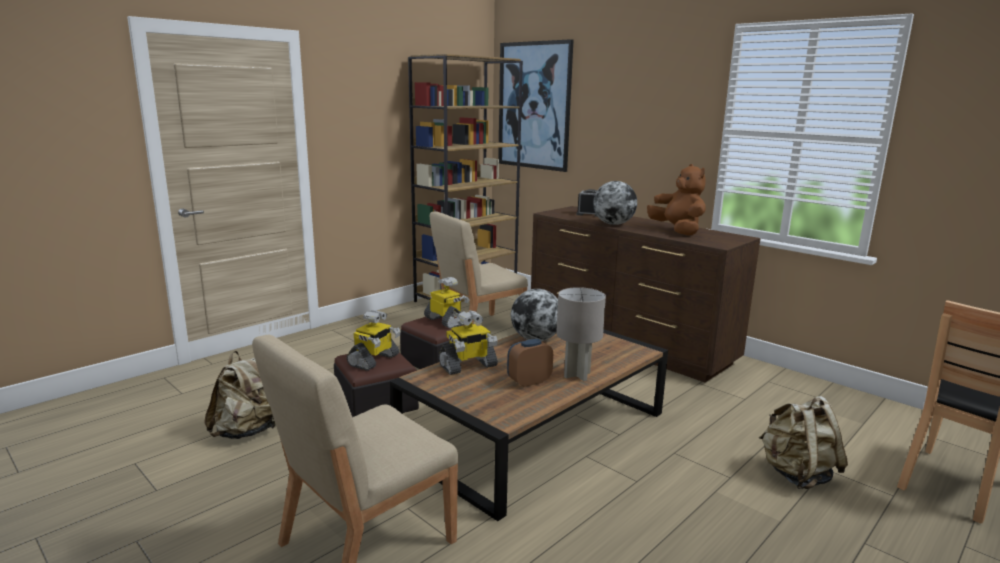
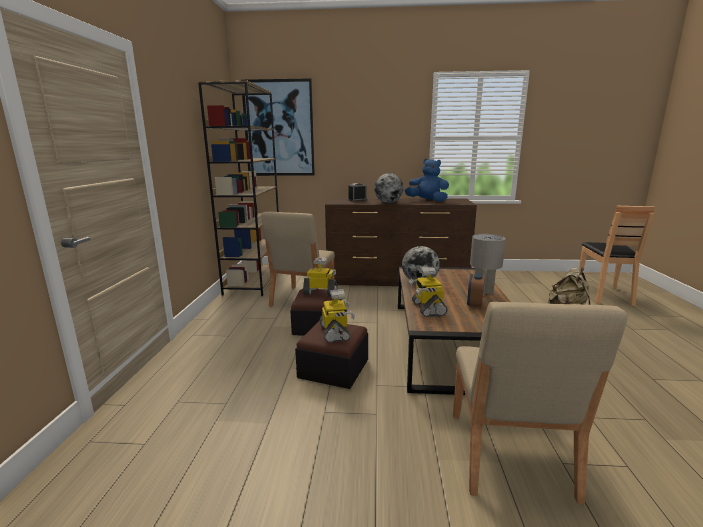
camera: 40 degrees left, 0 degrees up
(248, 432) = (281, 437): beige backpack -> none
(468, 366) = (427, 308): toy robot -> toy robot turned 150 degrees clockwise
(677, 231) = (427, 201): brown plush toy -> blue plush toy

